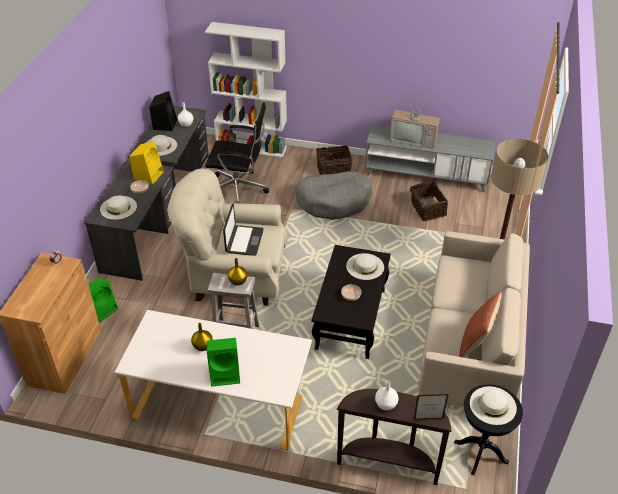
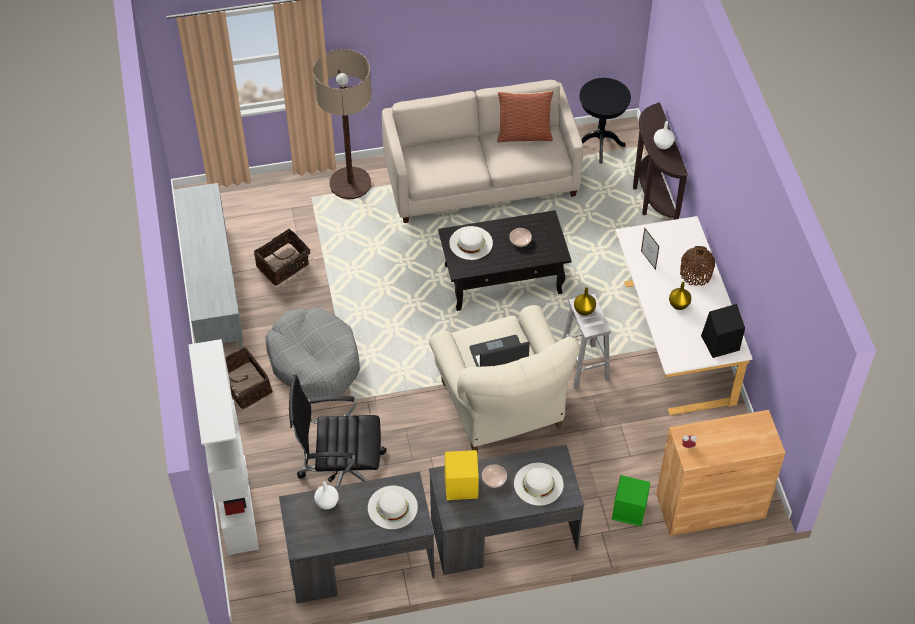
camera: 115 degrees left, 10 degrees up
(165, 124) = (339, 529): black speaker -> black speaker (719, 343)
(226, 373) = (695, 274): green speaker -> brown vase
(239, 190) = (342, 475): black office chair -> black office chair turned 75 degrees counterclockwise
(414, 139) = (207, 267): television -> none
(428, 419) = (658, 116): picture frame -> picture frame (648, 260)
(492, 405) = (603, 96): white hat -> none

